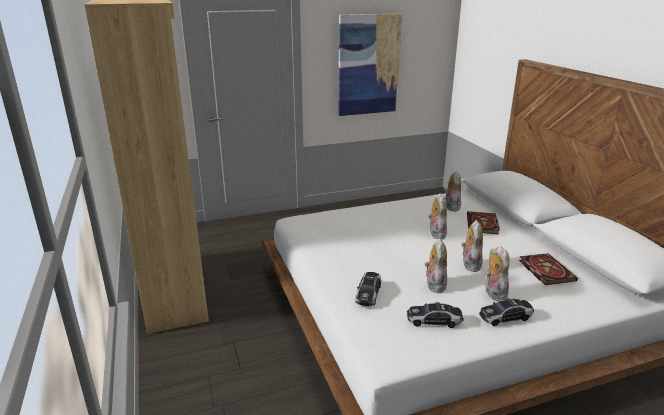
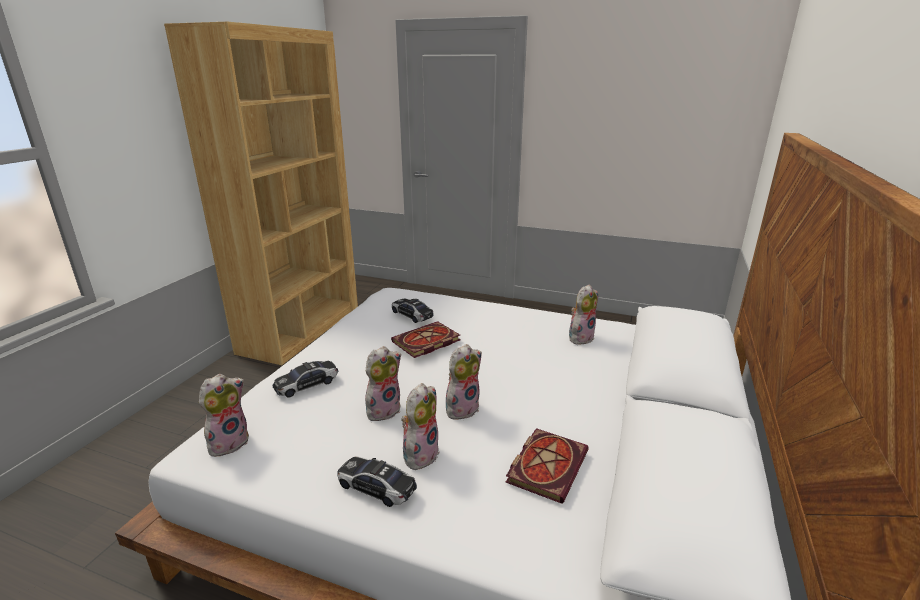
camera: 40 degrees right, 0 degrees up
(368, 65) = (613, 133): picture -> none
(434, 320) = (302, 443): toy car -> toy car (412, 315)
(436, 234) = (495, 358): plush toy -> plush toy (229, 442)
(483, 225) = (578, 373): book -> book (425, 342)

